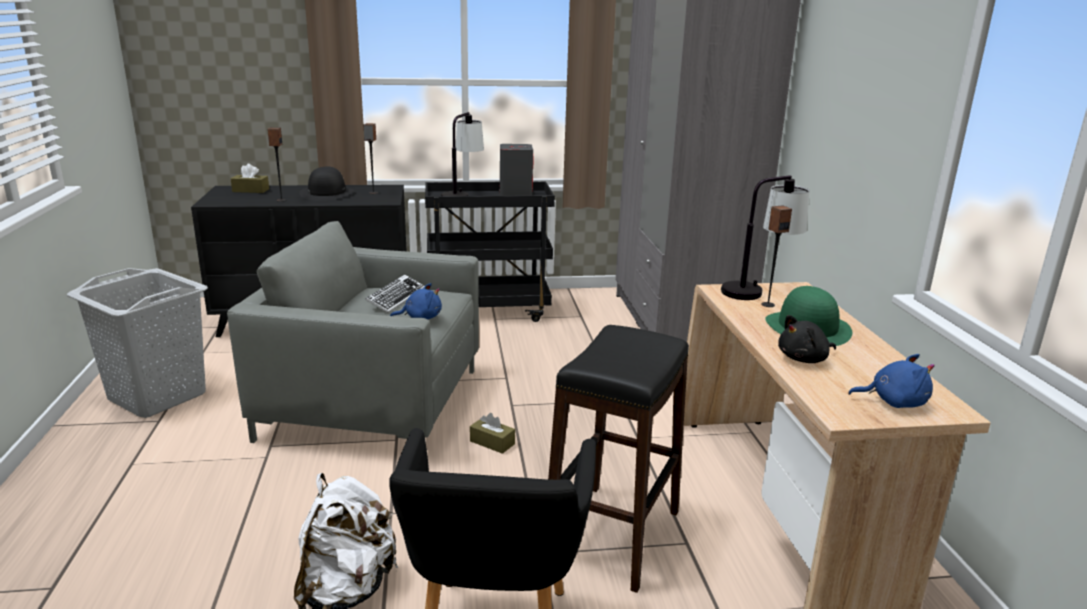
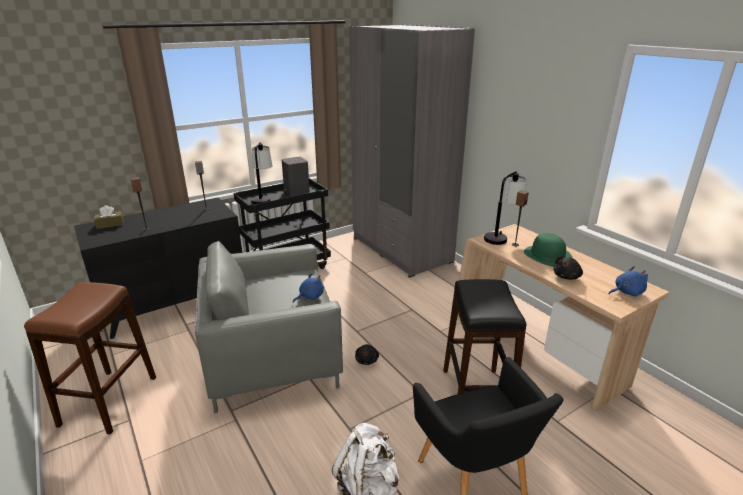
camera: 25 degrees left, 5 degrees up
(158, 396) = (109, 400): grey laundry basket -> brown stool
(327, 193) = (173, 216): black hat -> none
(396, 298) = (279, 285): keyboard -> none
(492, 442) = (367, 360): brown tissue box -> black plush toy

